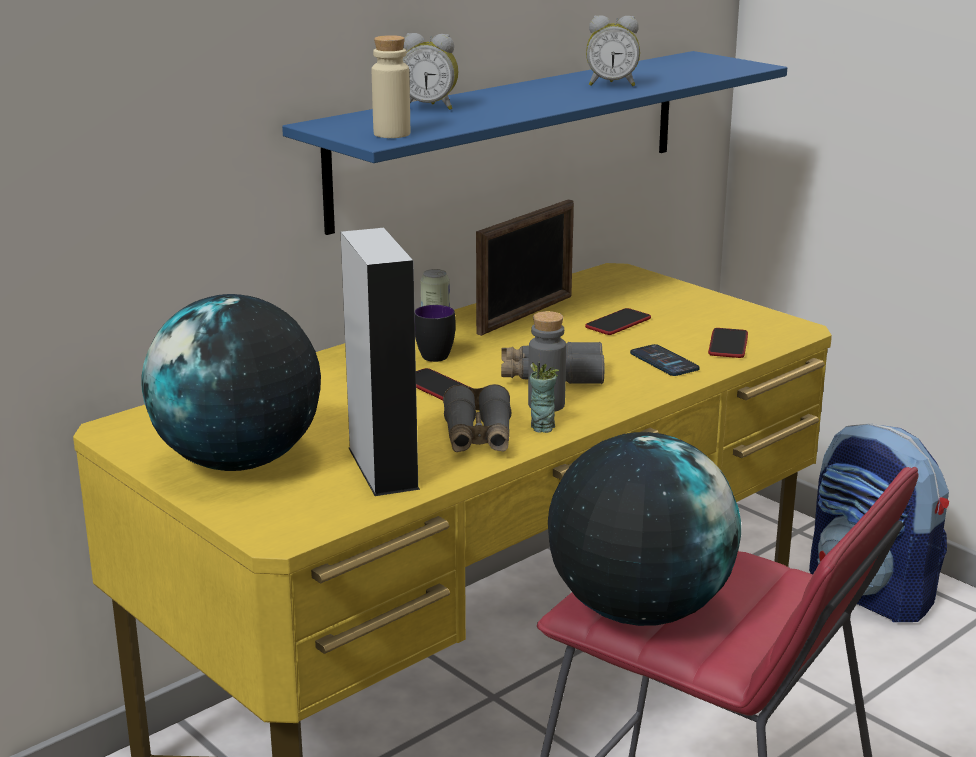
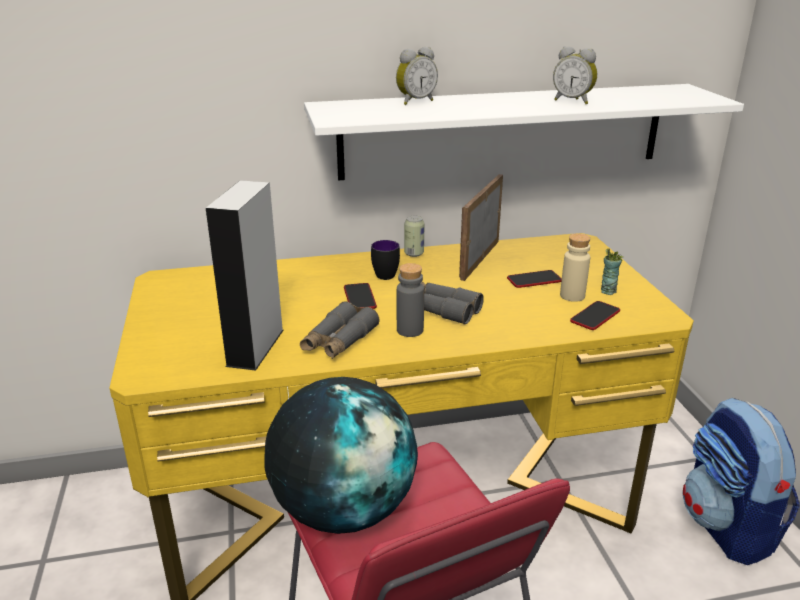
camera: 30 degrees right, 5 degrees up
(239, 461) = (188, 318): globe -> none
(392, 134) = (351, 117): beige bottle -> beige bottle (572, 296)
(429, 107) = (415, 102): alarm clock -> alarm clock turned 75 degrees counterclockwise
(512, 136) = (503, 131): blue shelf -> white shelf
(526, 315) = (479, 259): picture frame -> picture frame turned 135 degrees clockwise
(542, 427) = (386, 346): cup -> cup (608, 291)
(664, 362) = (531, 318): phone -> none

